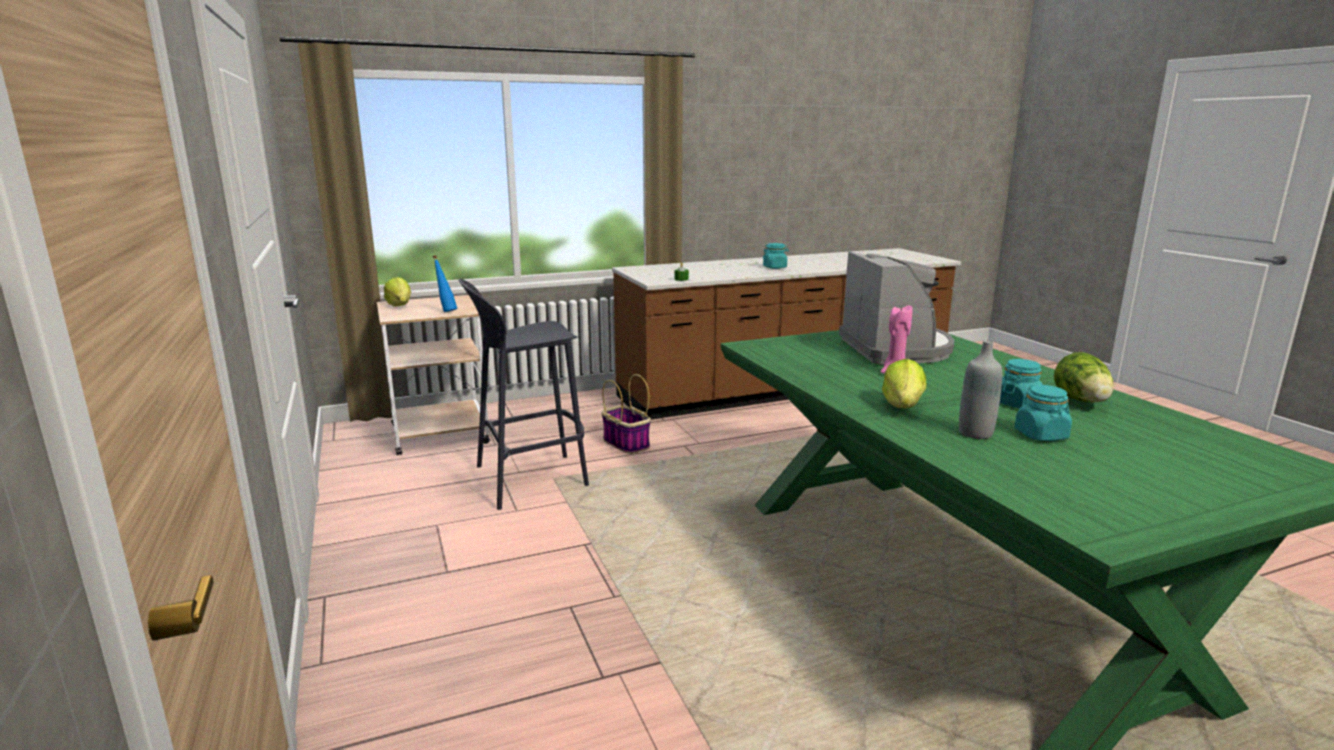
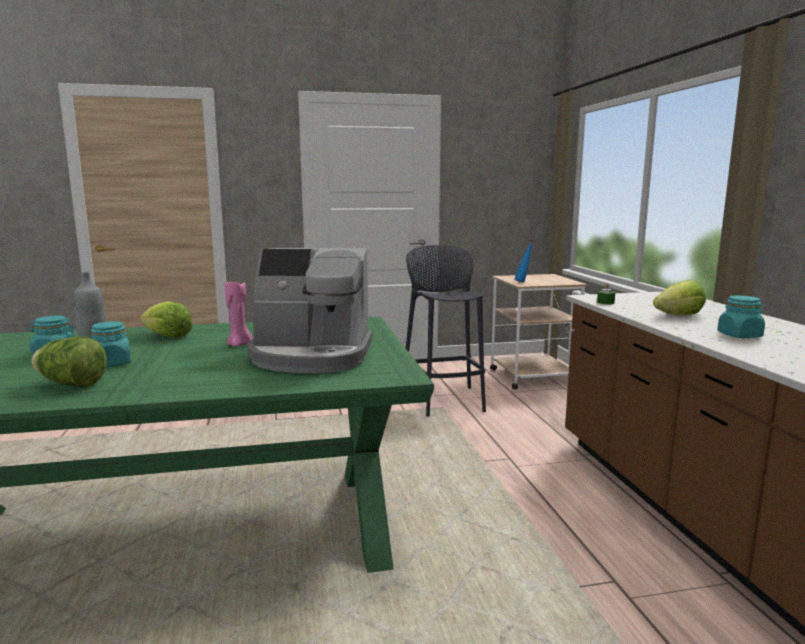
camera: 100 degrees right, 5 degrees down
(400, 306) = (540, 276): lettuce -> lettuce (678, 315)
(625, 443) = (514, 433): basket -> none

